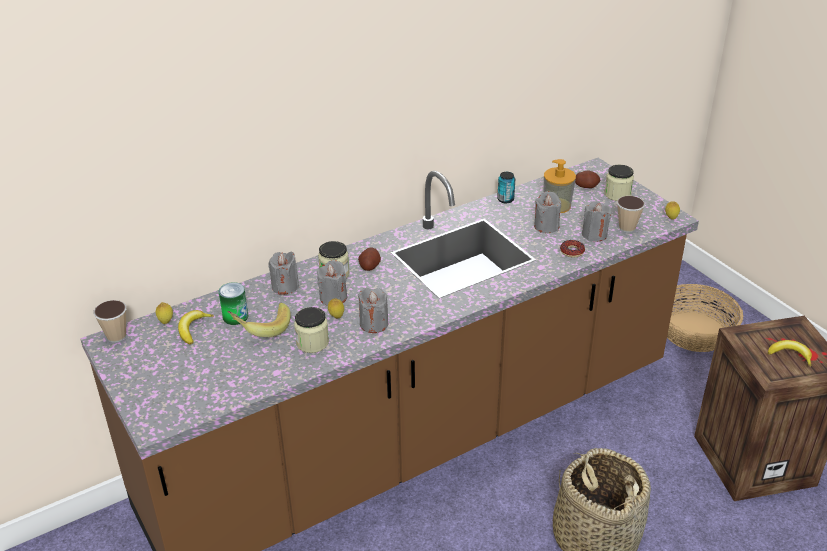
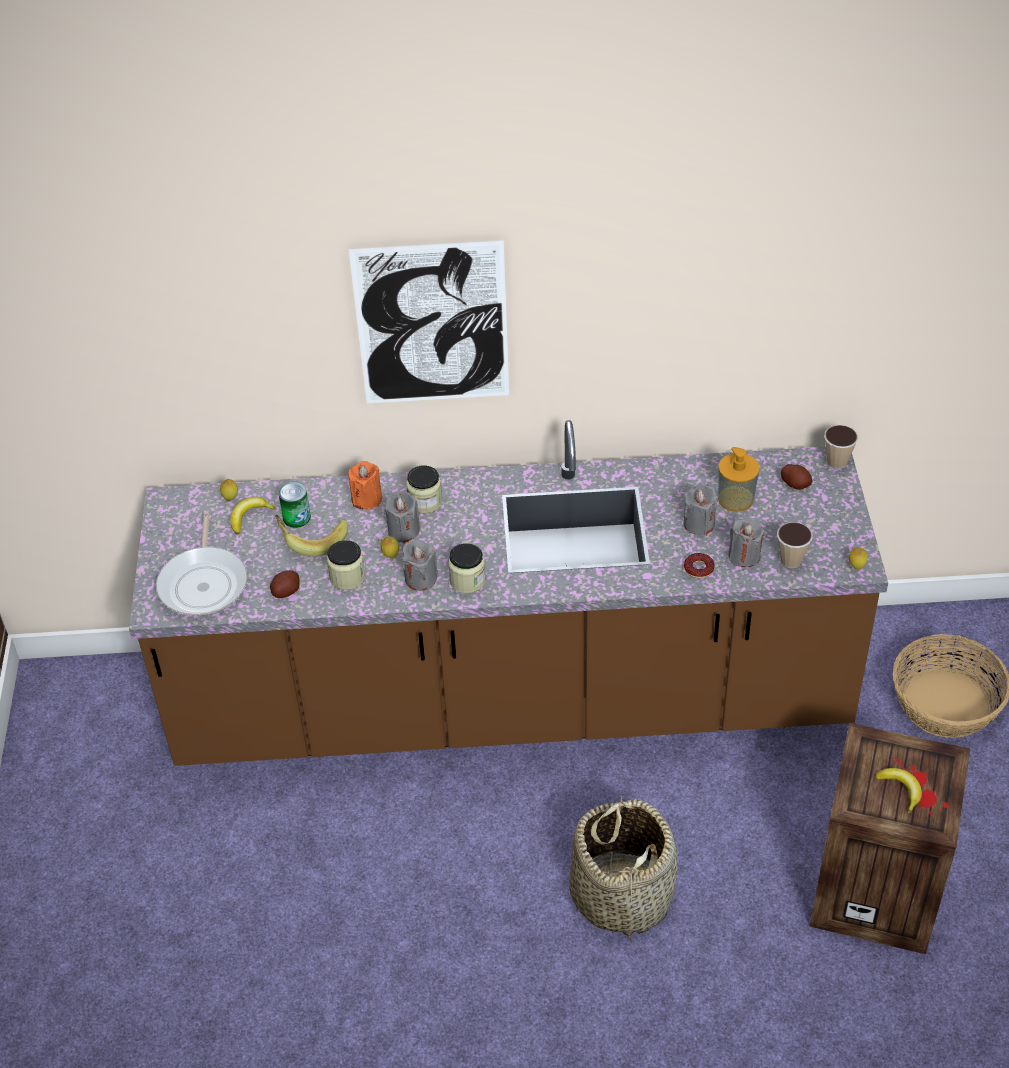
camera: 30 degrees right, 10 degrees up
(116, 336) = (178, 498): cup -> cup (837, 462)
(187, 389) = (204, 583): none -> frying pan
(285, 286) = (366, 499): grey candle -> orange candle
(316, 109) = (432, 324): none -> picture
(369, 266) = (467, 505): potato -> potato (286, 591)
(505, 199) = (683, 469): can -> none
(617, 194) = (822, 509): jar -> jar (467, 580)

